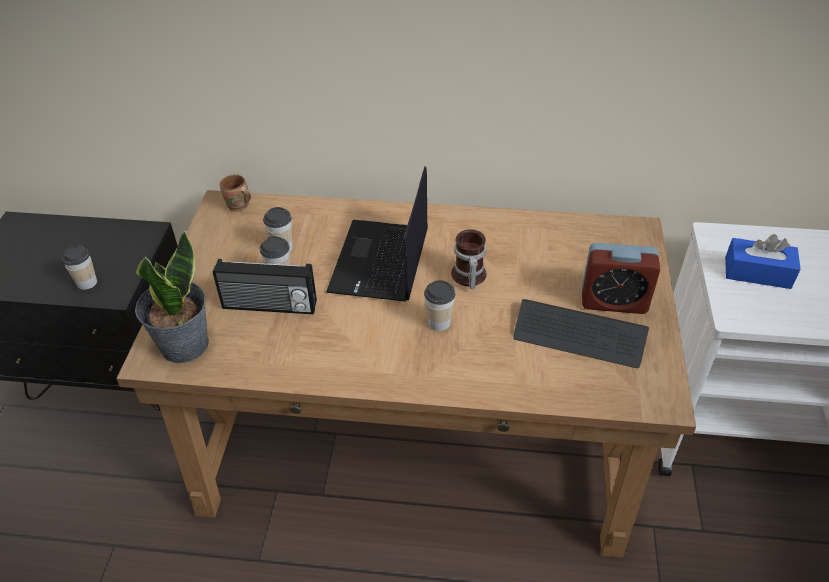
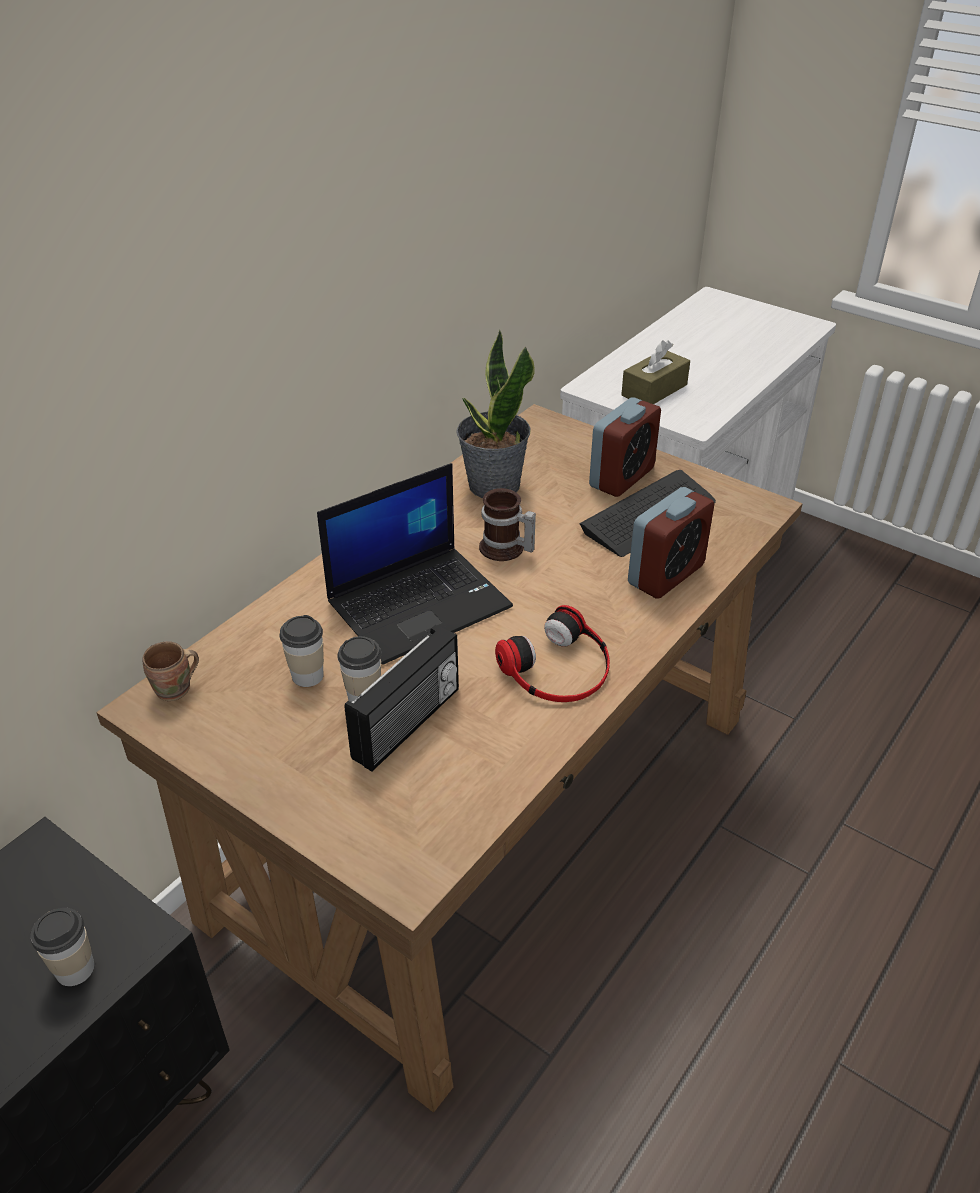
camera: 60 degrees left, 5 degrees down
(183, 345) = (408, 833): potted plant -> potted plant (493, 486)
(366, 353) = (558, 668): none -> headphones
(381, 262) = (420, 603): laptop -> laptop turned 75 degrees counterclockwise
(439, 322) = (556, 596): cup -> none
(514, 371) = (666, 574): none -> alarm clock
(757, 273) = (654, 390): blue tissue box -> brown tissue box

